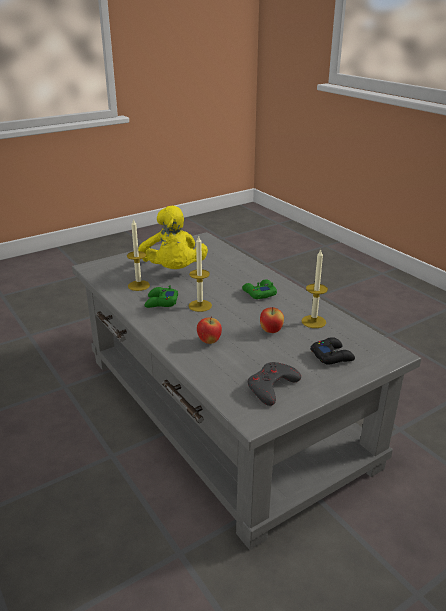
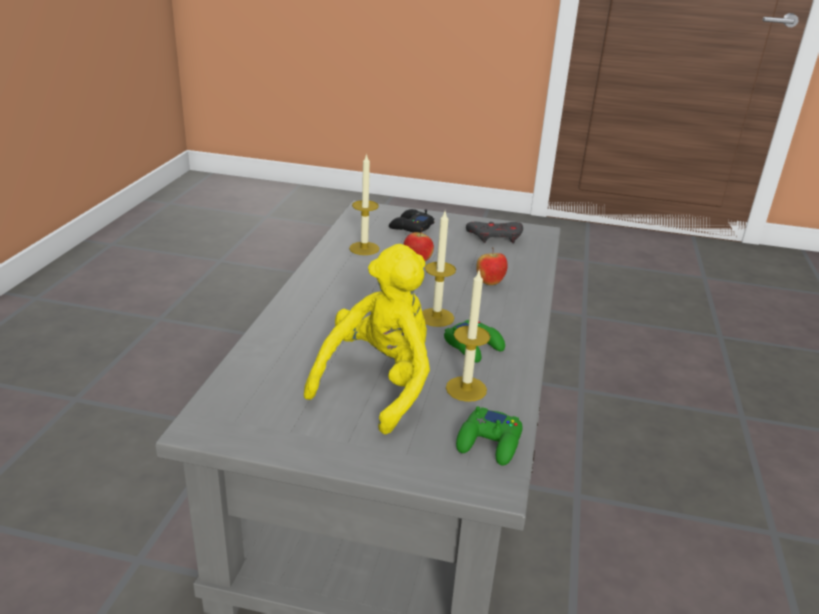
camera: 135 degrees left, 0 degrees up
(259, 293) = (347, 294): green game controller -> green game controller (490, 443)

